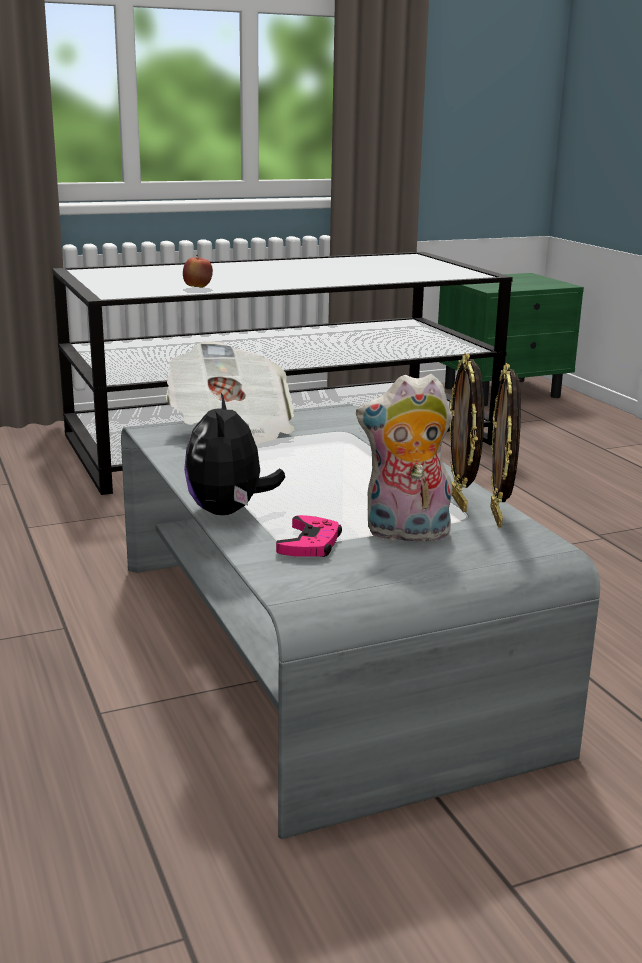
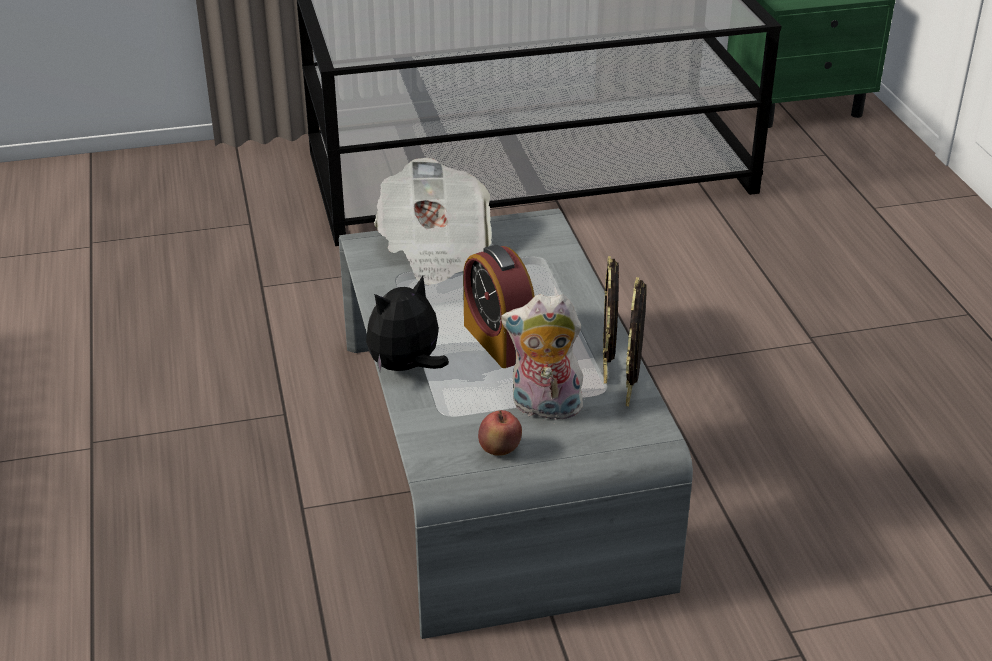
camera: 10 degrees right, 15 degrees up
(198, 287) = (435, 42): apple -> apple (499, 451)
(229, 512) = (406, 367): plush toy -> plush toy turned 45 degrees clockwise
(310, 544) = (462, 414): pink game controller -> none
(328, 487) = (498, 341): none -> alarm clock

